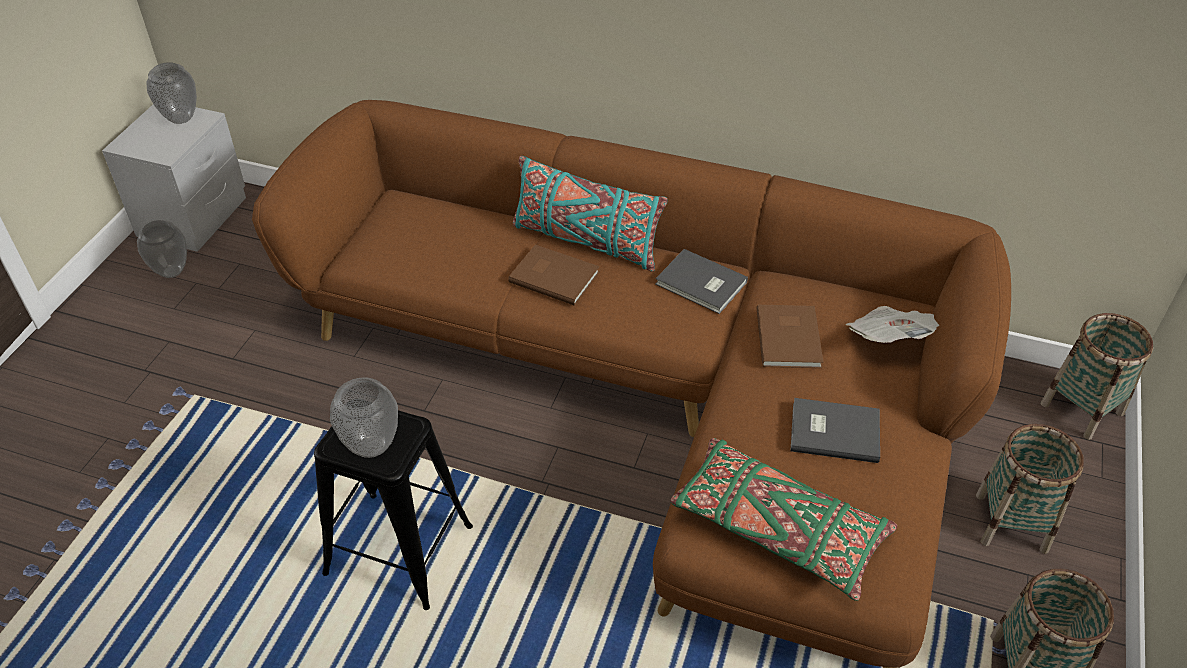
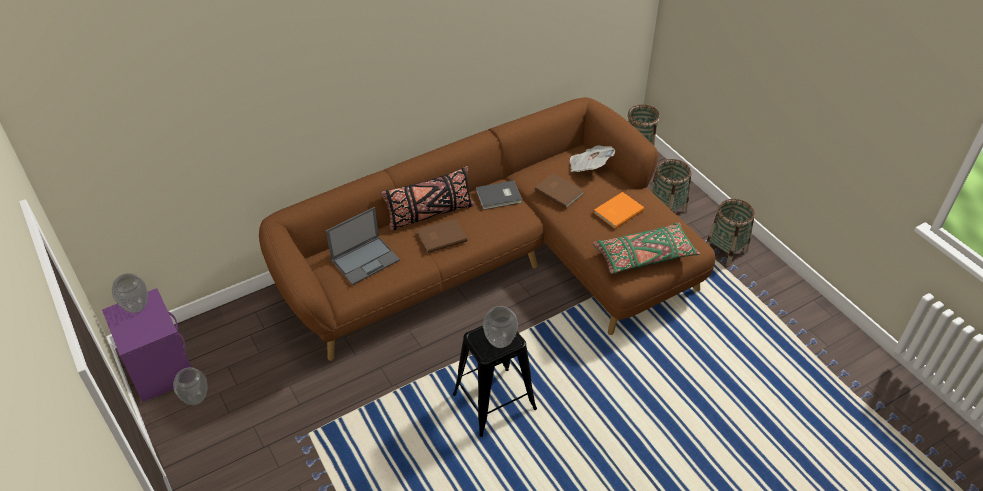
camera: 50 degrees left, 0 degrees up
(193, 217) = (159, 368): grey nightstand -> purple nightstand
(435, 236) = (366, 260): none -> laptop
(586, 241) = (429, 214): turquoise pillow -> black pillow
(833, 430) = (617, 211): grey book -> orange book

